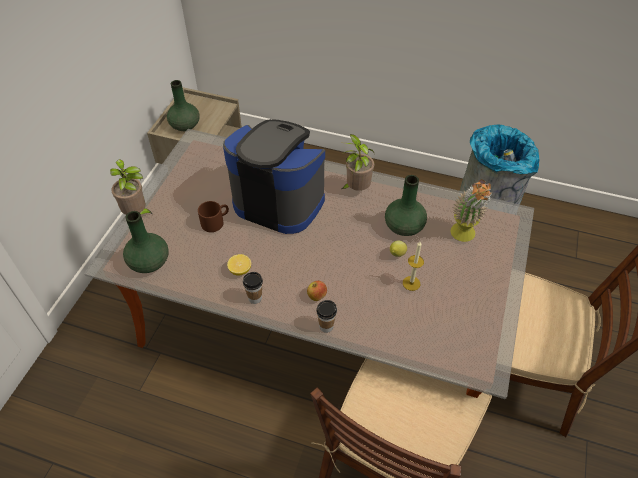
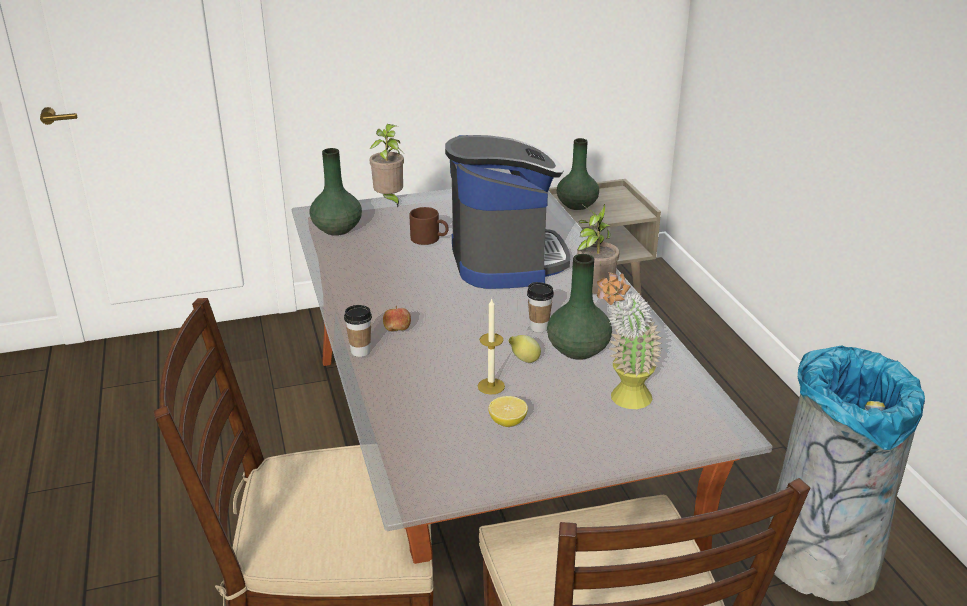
camera: 55 degrees right, 20 degrees down
(240, 270) = (381, 275): lemon -> lemon (508, 422)
(255, 298) = (353, 296): cup -> cup (539, 327)

